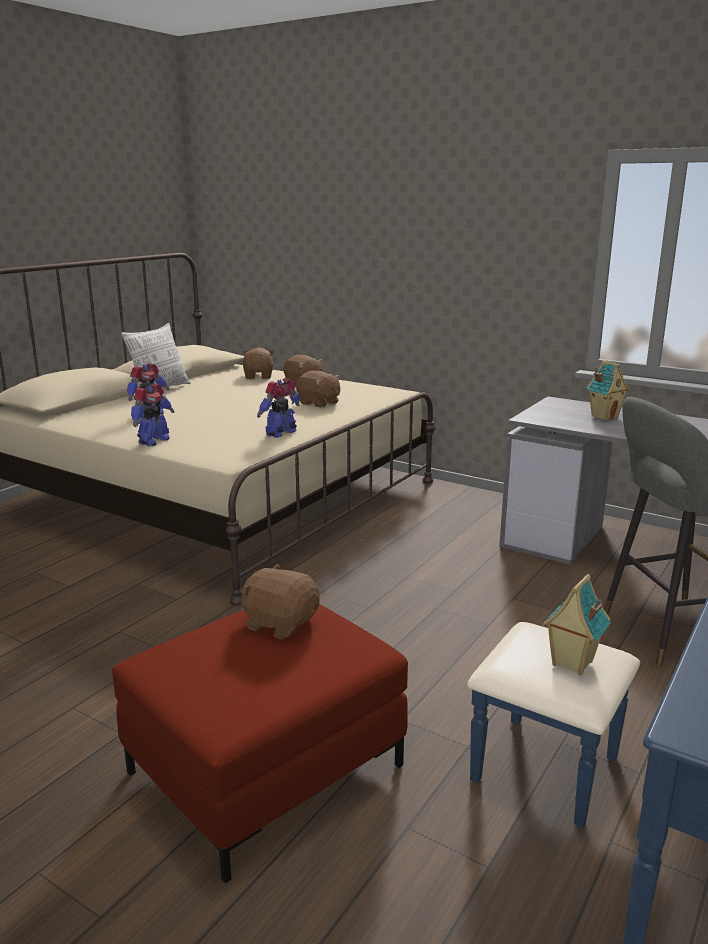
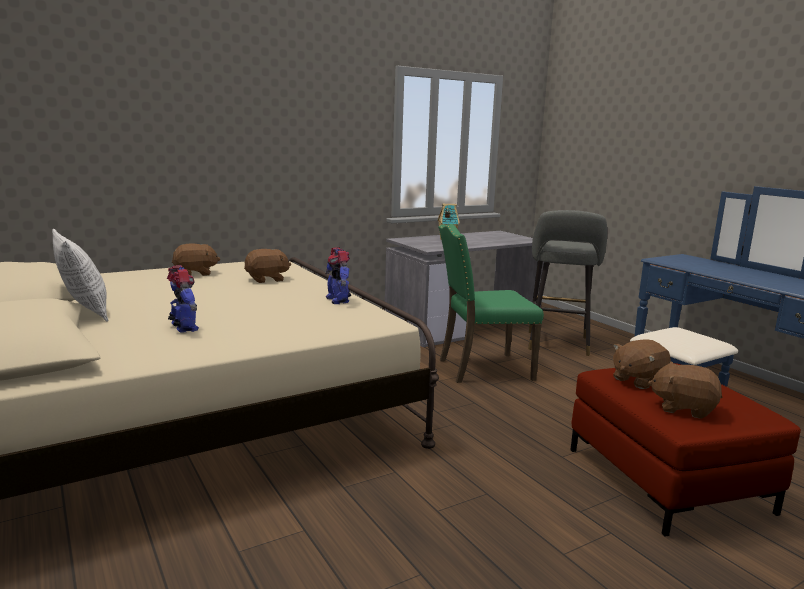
camera: 65 degrees left, 5 degrees down
(153, 441) = (289, 336): toy robot -> none
(259, 376) = (125, 278): brown plush toy -> brown plush toy (683, 408)
(479, 594) = (482, 369): none -> green chair
(571, 664) = (691, 335): toy house -> none

